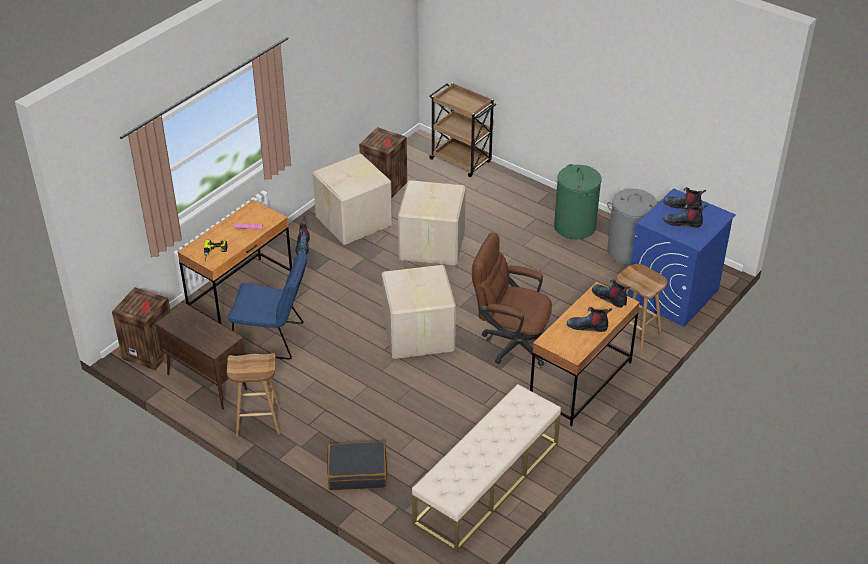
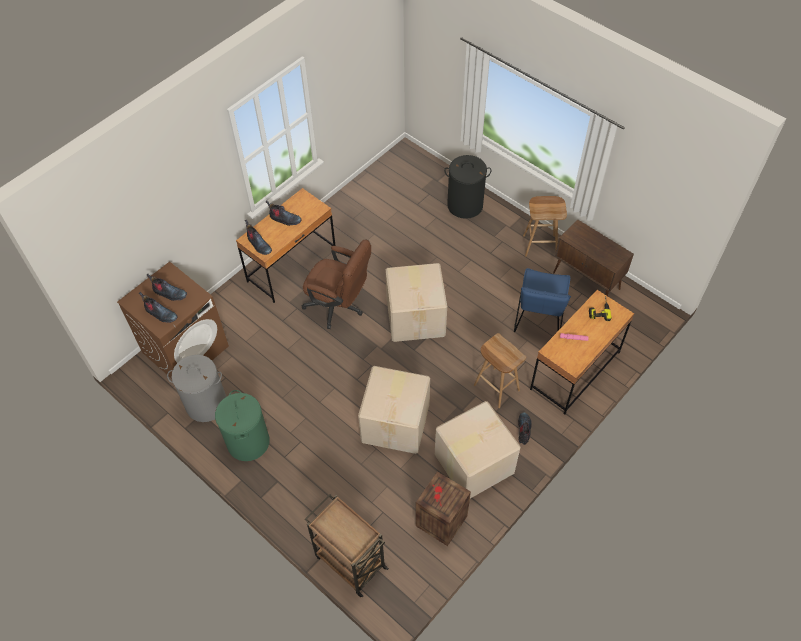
camera: 175 degrees left, 15 degrees up
(150, 351) = (640, 312): crate -> none
(273, 339) = (538, 319): blue chair -> blue chair turned 90 degrees counterclockwise
(357, 472) = (465, 205): black suitcase -> black laundry basket
(487, 482) = (376, 194): beige bench -> none
(636, 333) = (232, 309): brown stool -> brown stool (495, 387)
(672, 294) = (186, 349): blue washing machine -> brown washing machine

